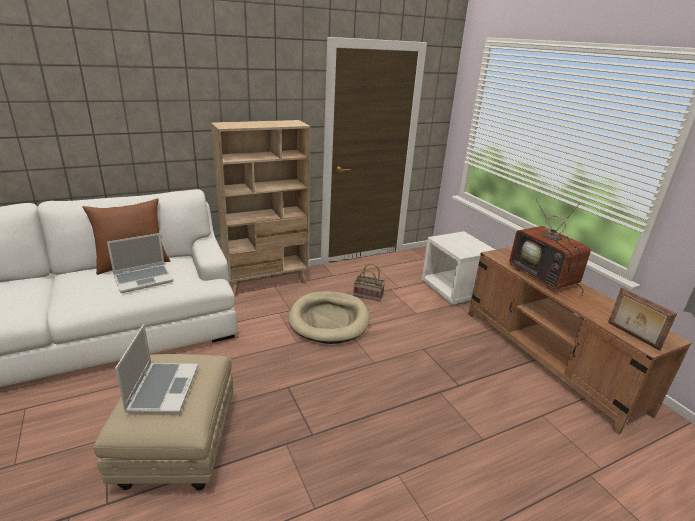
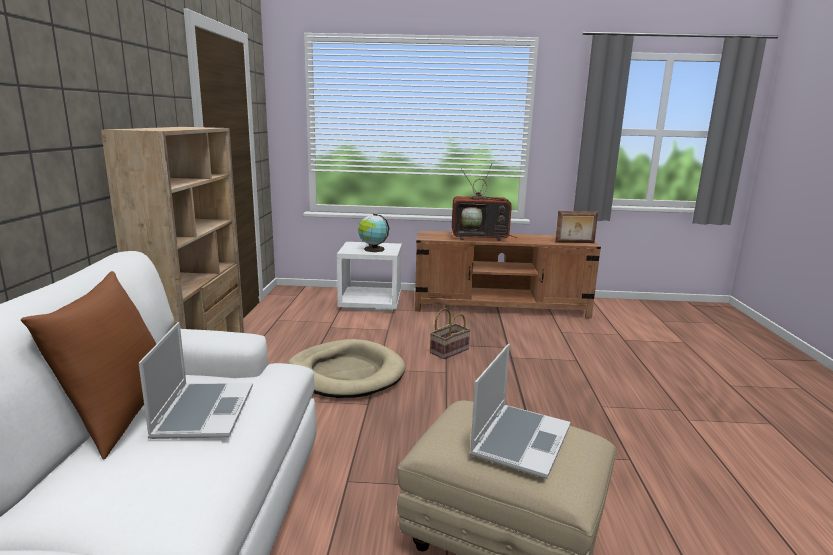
camera: 60 degrees left, 10 degrees down
(162, 388) = (520, 440): laptop -> laptop turned 90 degrees clockwise
(369, 295) = (326, 339): basket -> basket (449, 350)
(459, 246) = (373, 249): none -> globe

